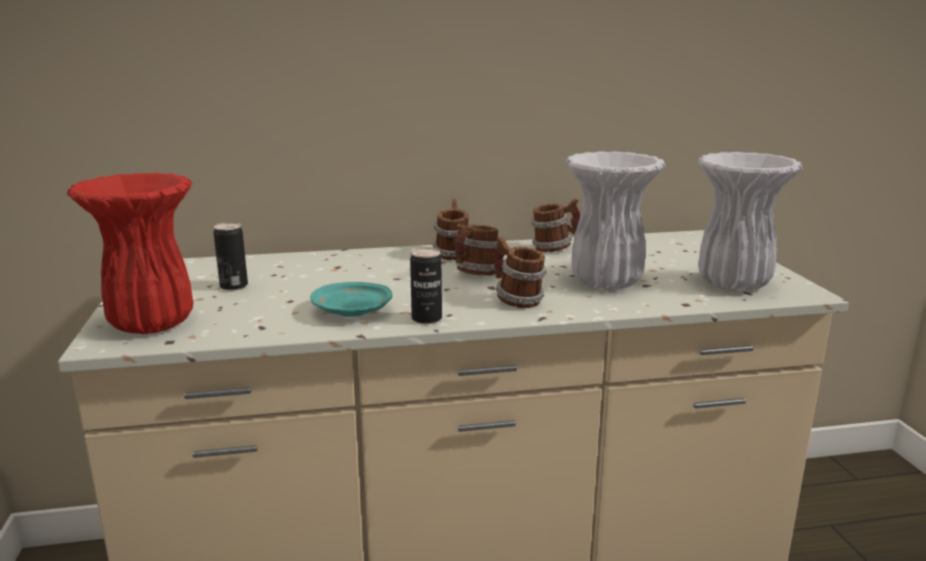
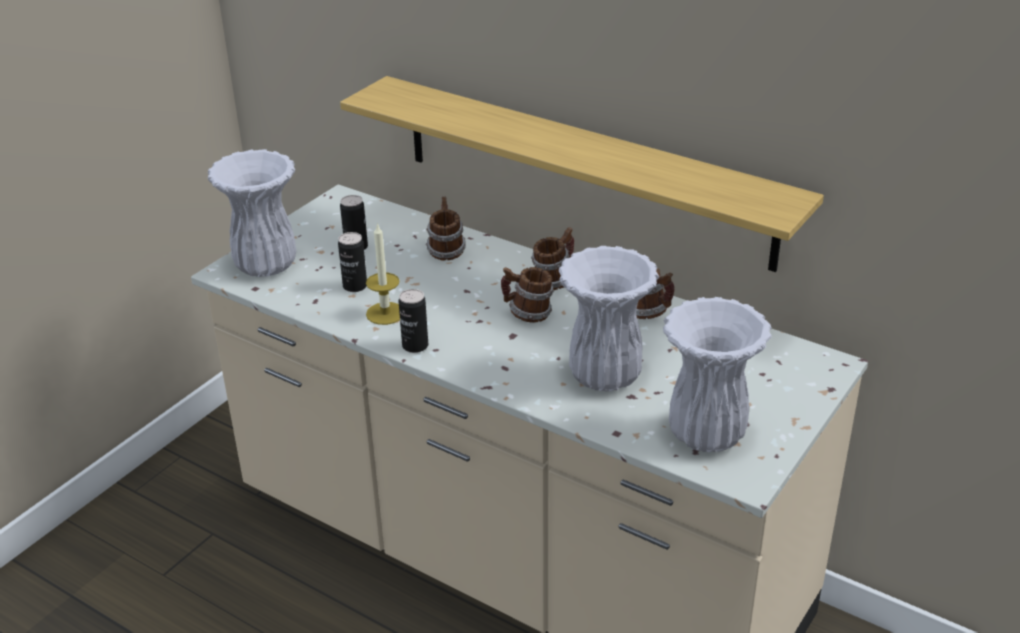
camera: 45 degrees right, 15 degrees up
(150, 324) = (265, 265): red vase -> white vase
(285, 306) = (355, 286): none -> can
(353, 311) = (385, 313): turquoise plate -> candle
(444, 147) = (583, 170): none -> shelf
(516, 301) = (502, 360): mug -> mug (445, 250)

